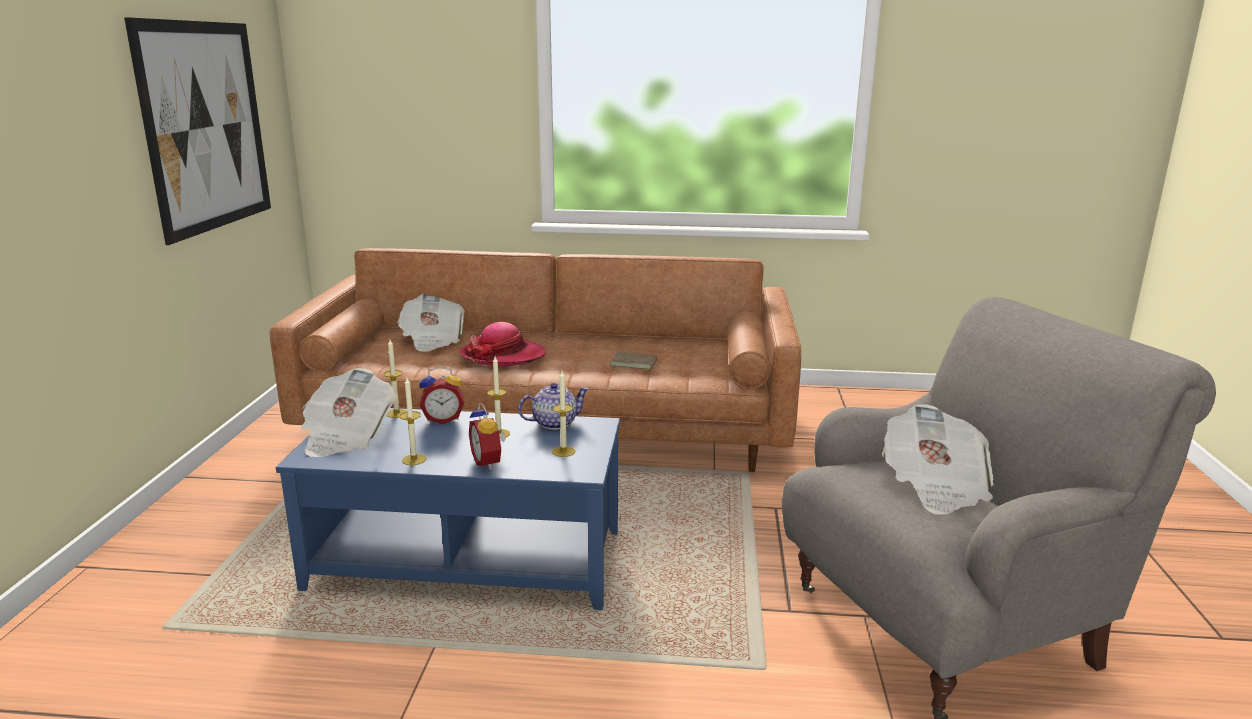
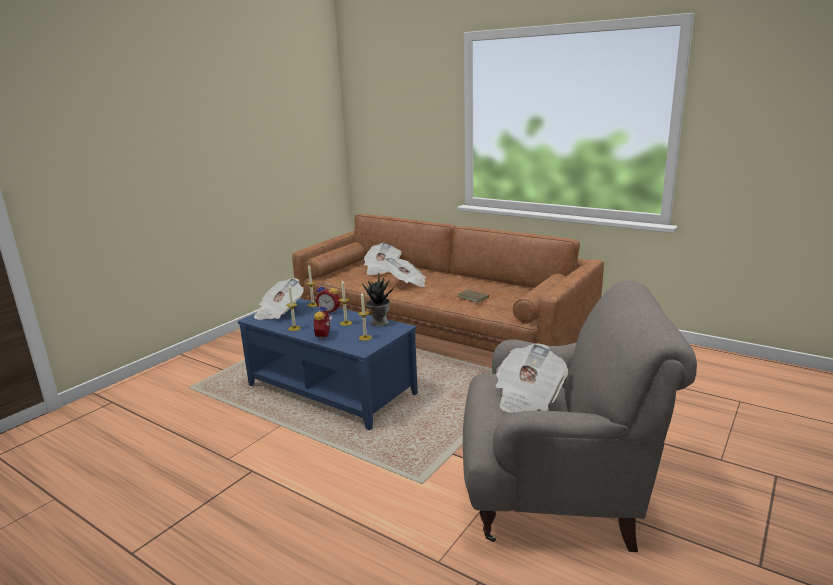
camera: 30 degrees right, 0 degrees up
(206, 126) = (281, 146): picture -> none
(503, 356) = (407, 283): hat -> newspaper
(554, 423) = (379, 322): teapot -> potted plant

